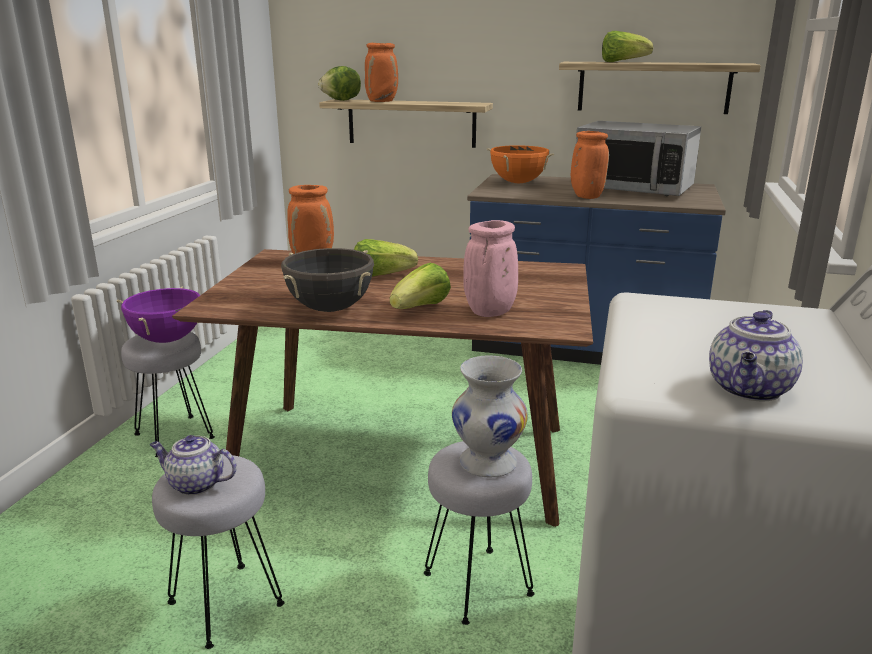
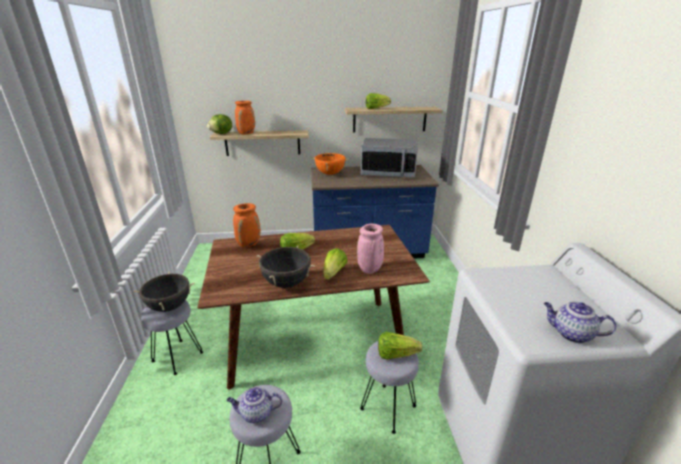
camera: 20 degrees left, 5 degrees up
(167, 339) = (169, 306): purple cooking pot -> black cooking pot
(487, 462) = (396, 354): white vase -> lettuce
(586, 197) = (371, 182): orange vase -> none
(750, 390) = (571, 334): teapot -> teapot turned 105 degrees clockwise

